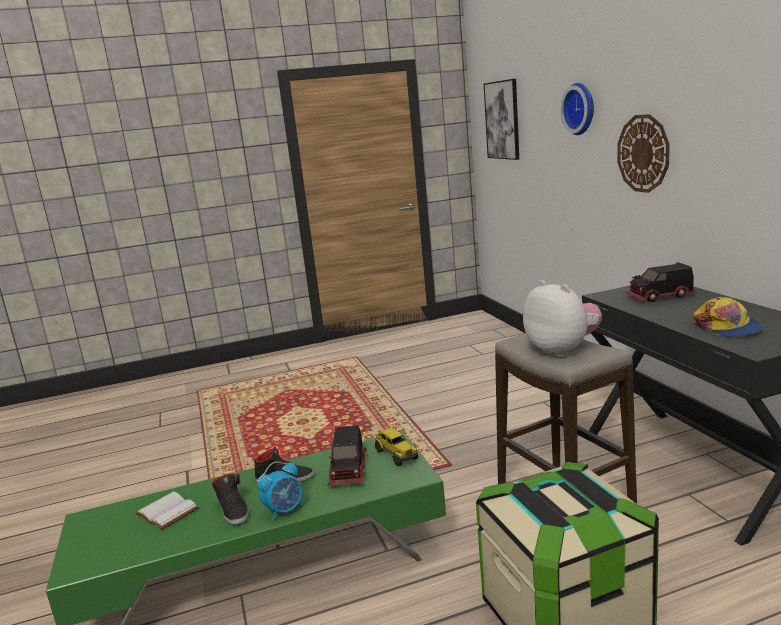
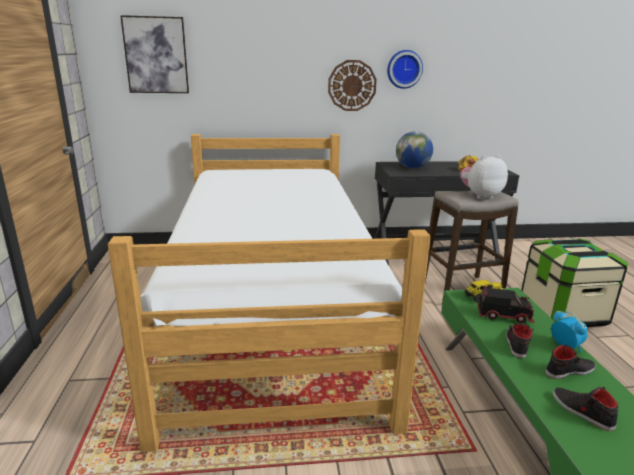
camera: 80 degrees left, 5 degrees up
(166, 512) = (581, 411): white book -> black shoe
(411, 397) = (272, 312): none -> bed
(581, 108) = (284, 52): wall clock -> wall clock (404, 69)
(660, 297) = (412, 168): toy truck -> globe

